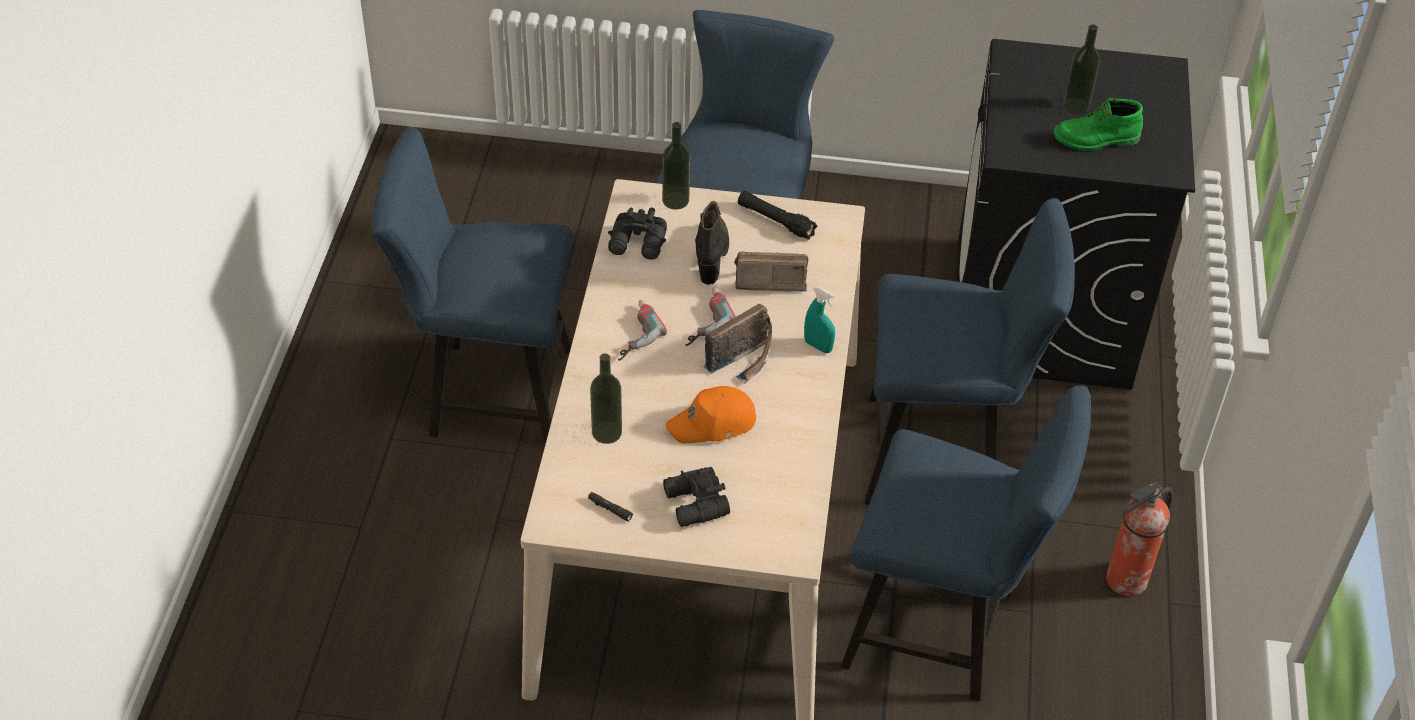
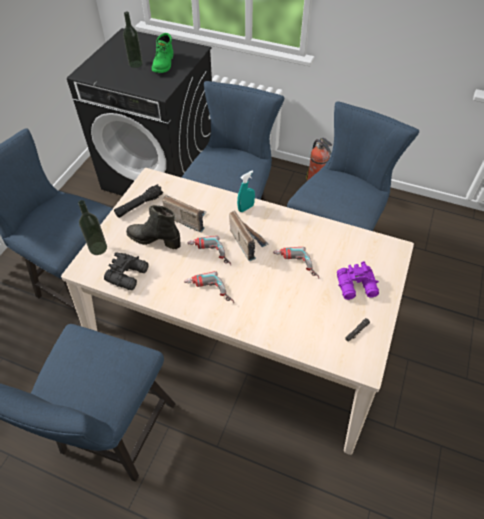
camera: 75 degrees left, 5 degrees up
(606, 432) = (291, 322): bottle -> none
(695, 505) = (357, 287): black binoculars -> purple binoculars
(713, 424) = (295, 266): orange cap -> power drill
(768, 280) = (187, 218): radio -> radio turned 105 degrees clockwise

